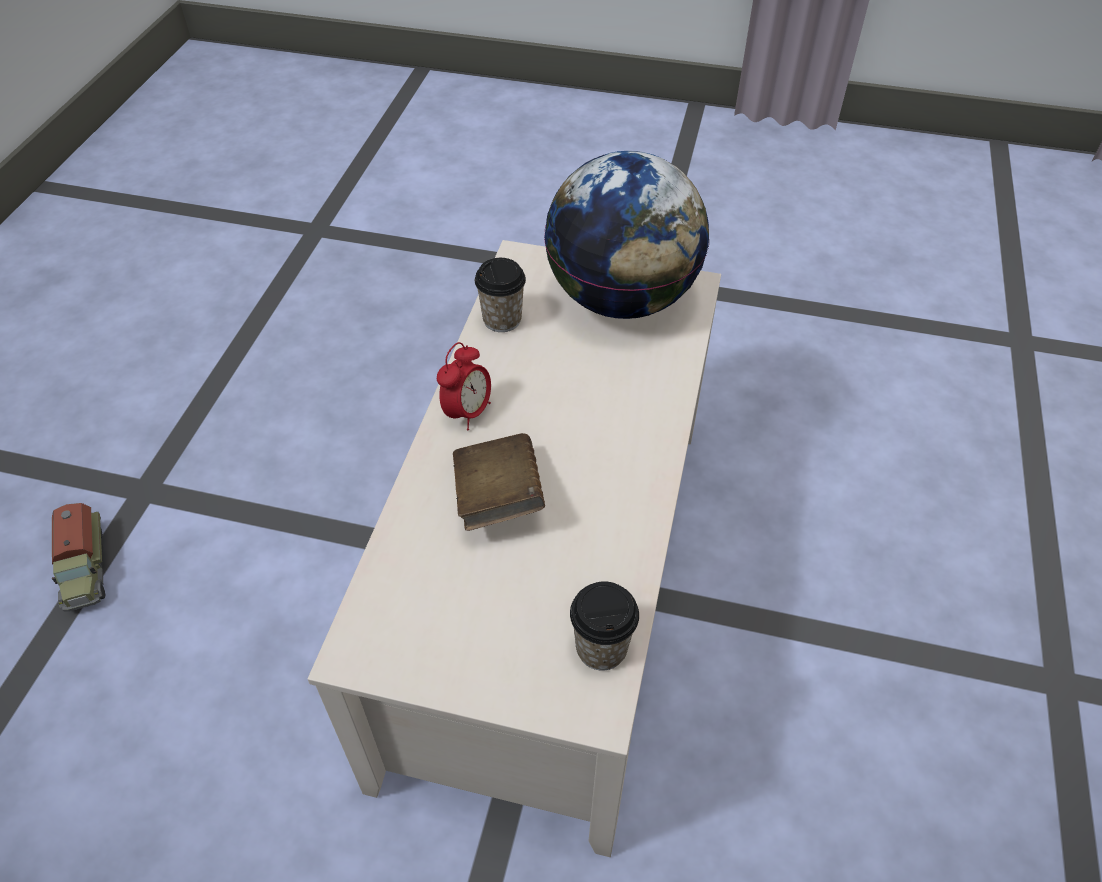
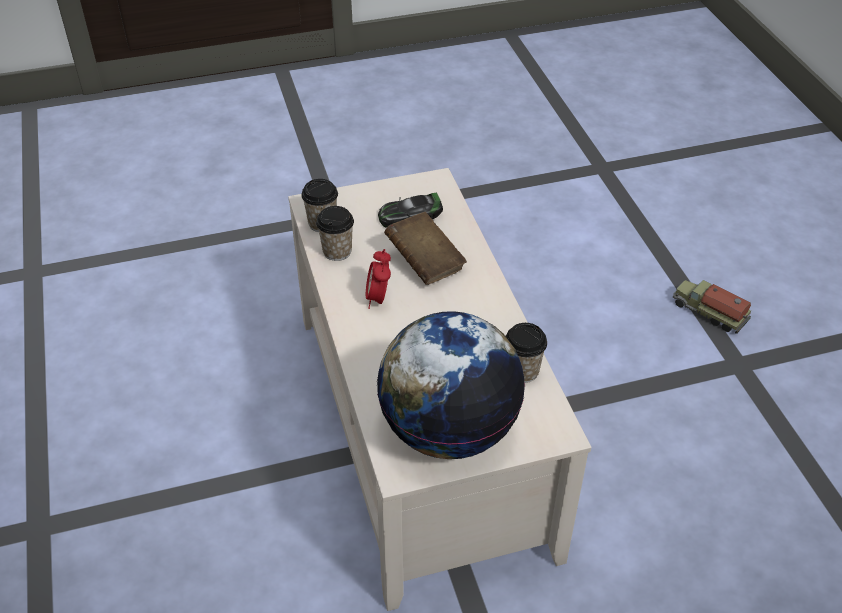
camera: 150 degrees right, 5 degrees down
(454, 594) = (410, 216): none -> toy car
(467, 412) = (485, 299): alarm clock -> alarm clock (378, 298)
(608, 577) = (337, 251): none -> cup

